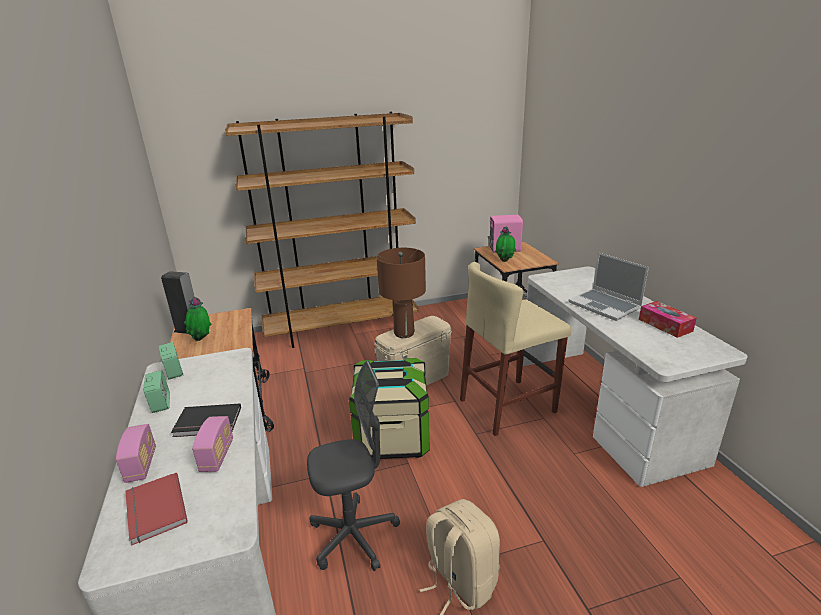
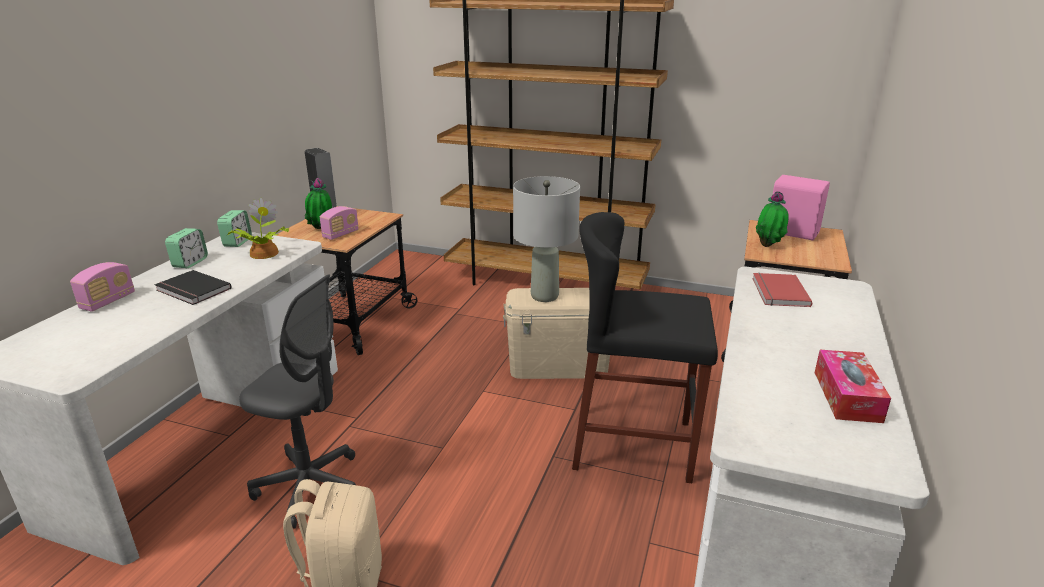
camera: 35 degrees right, 0 degrees up
(154, 510) = (62, 336): red book -> red book (778, 292)
(216, 373) = (262, 254): none -> potted plant
(217, 456) = (156, 317): radio -> radio (341, 234)
(392, 437) = (459, 415): storage box -> none
(404, 333) = (544, 296): brown table lamp -> grey table lamp
(507, 406) = (633, 444): beige stool -> black stool
(605, 306) = (791, 338): laptop -> none

